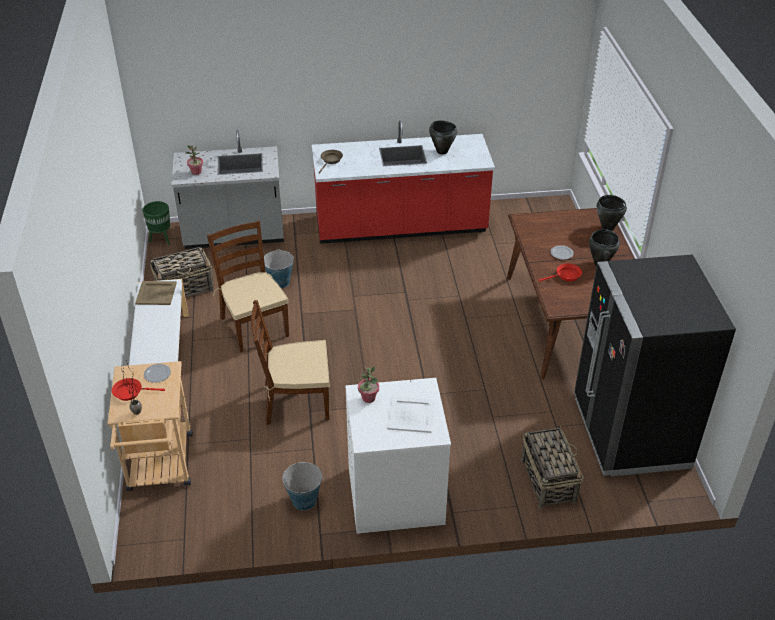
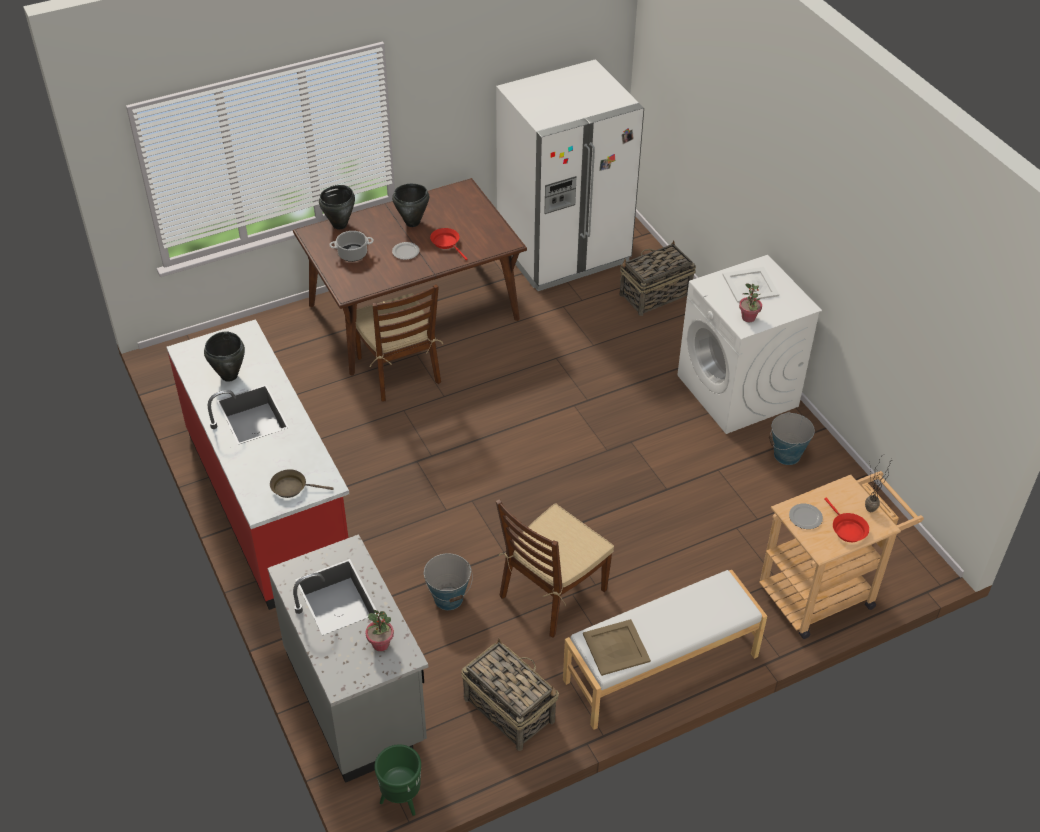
camera: 110 degrees left, 5 degrees up
(296, 402) = (659, 506): brown chair -> brown chair (399, 370)
(567, 228) = (353, 254): none -> cooking pot
(630, 433) = (563, 252): black fridge -> white fridge

